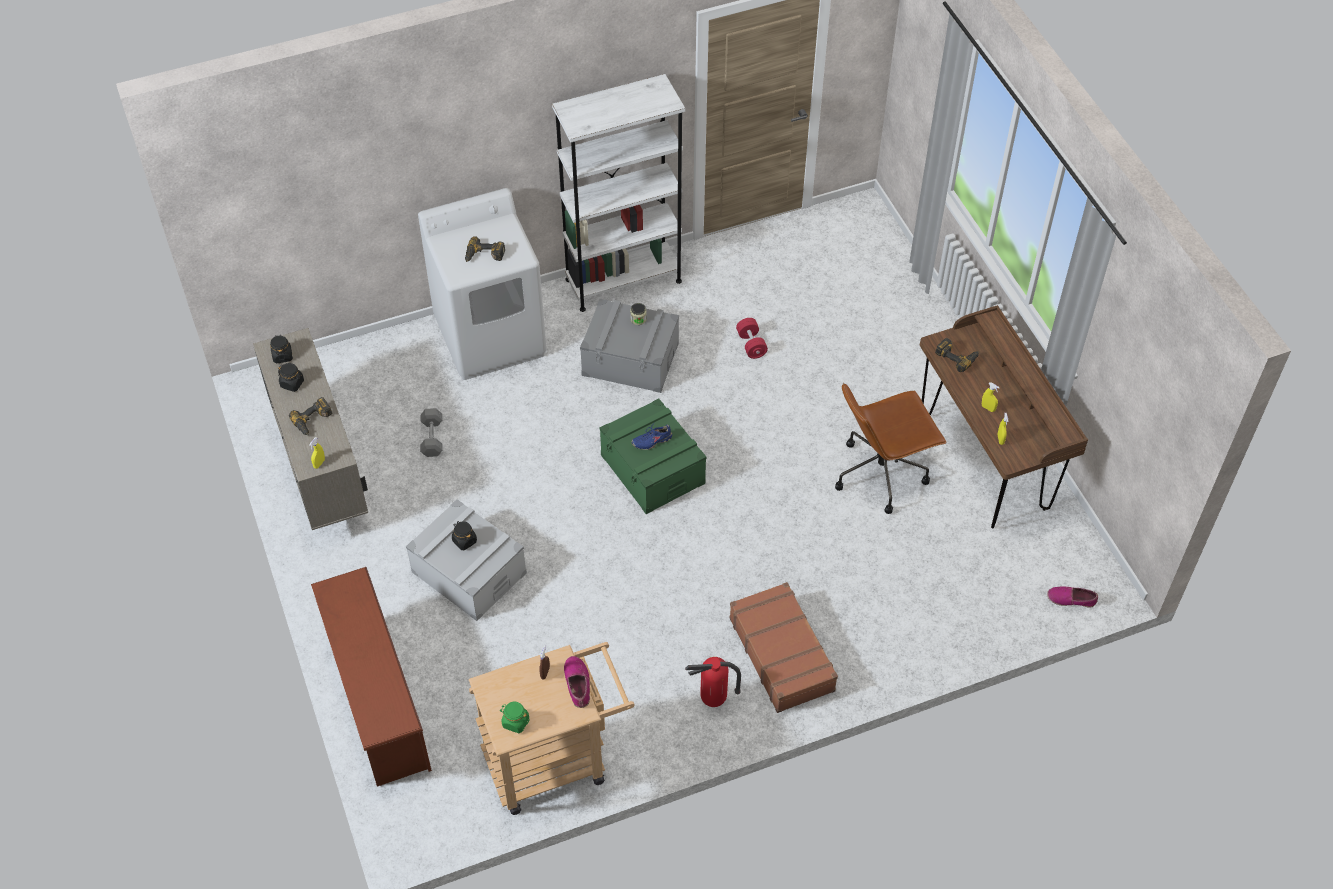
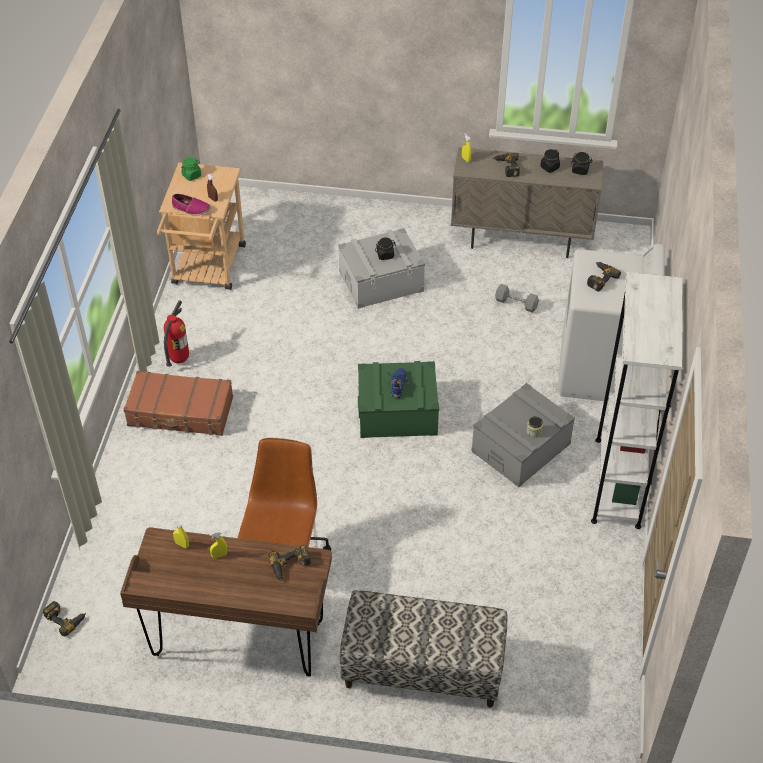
camera: 120 degrees right, 5 degrees down
(376, 700) = (318, 209): brown shoe rack -> none
(751, 344) = (484, 537): red dumbbell -> none
(908, 331) = (422, 669): none -> bench
(1071, 599) = (65, 618): shoe -> power drill

